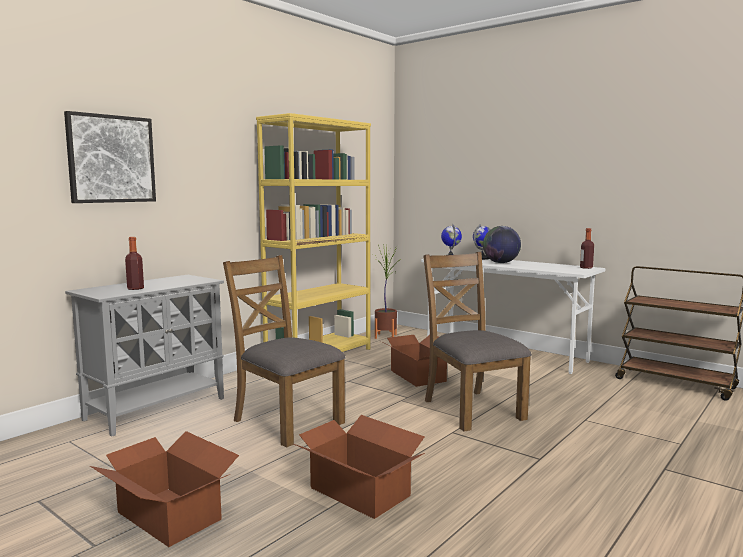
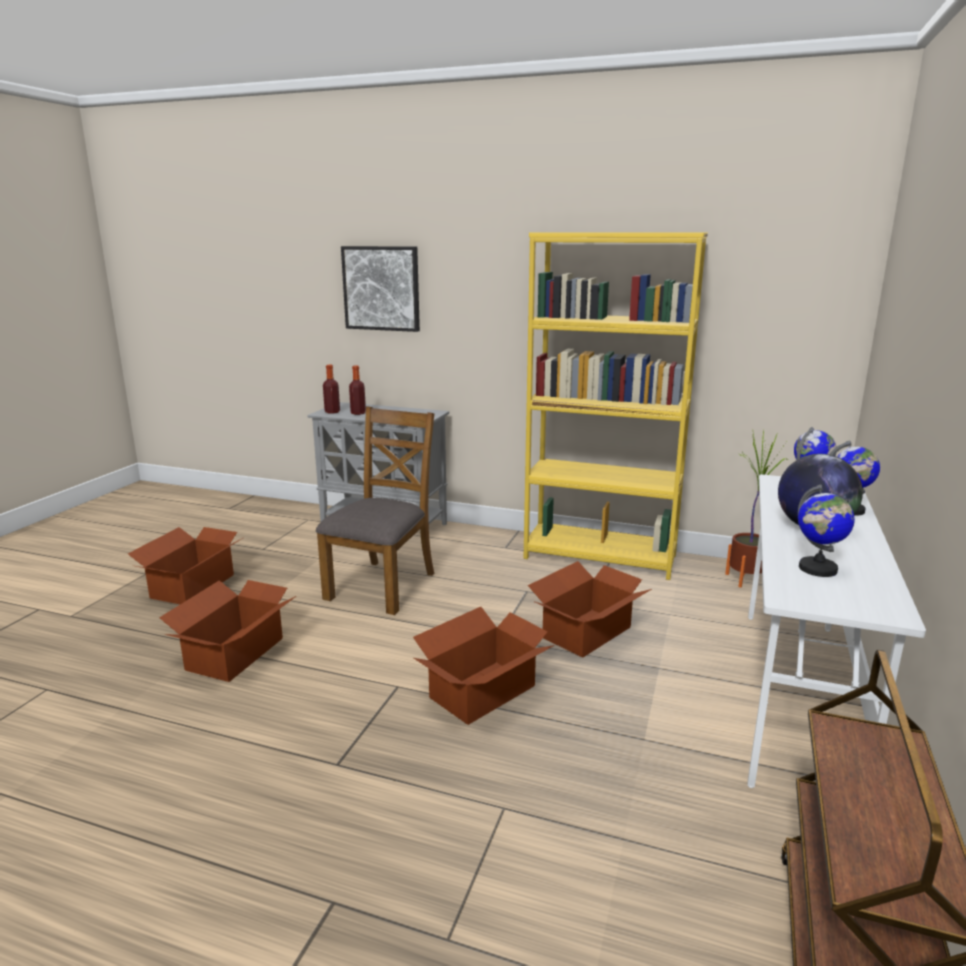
camera: 70 degrees right, 10 degrees up
(471, 409) = (484, 692): brown chair -> cardboard box
(548, 267) = (817, 569): none -> globe
(586, 267) = (882, 607): bottle -> bottle (332, 412)

